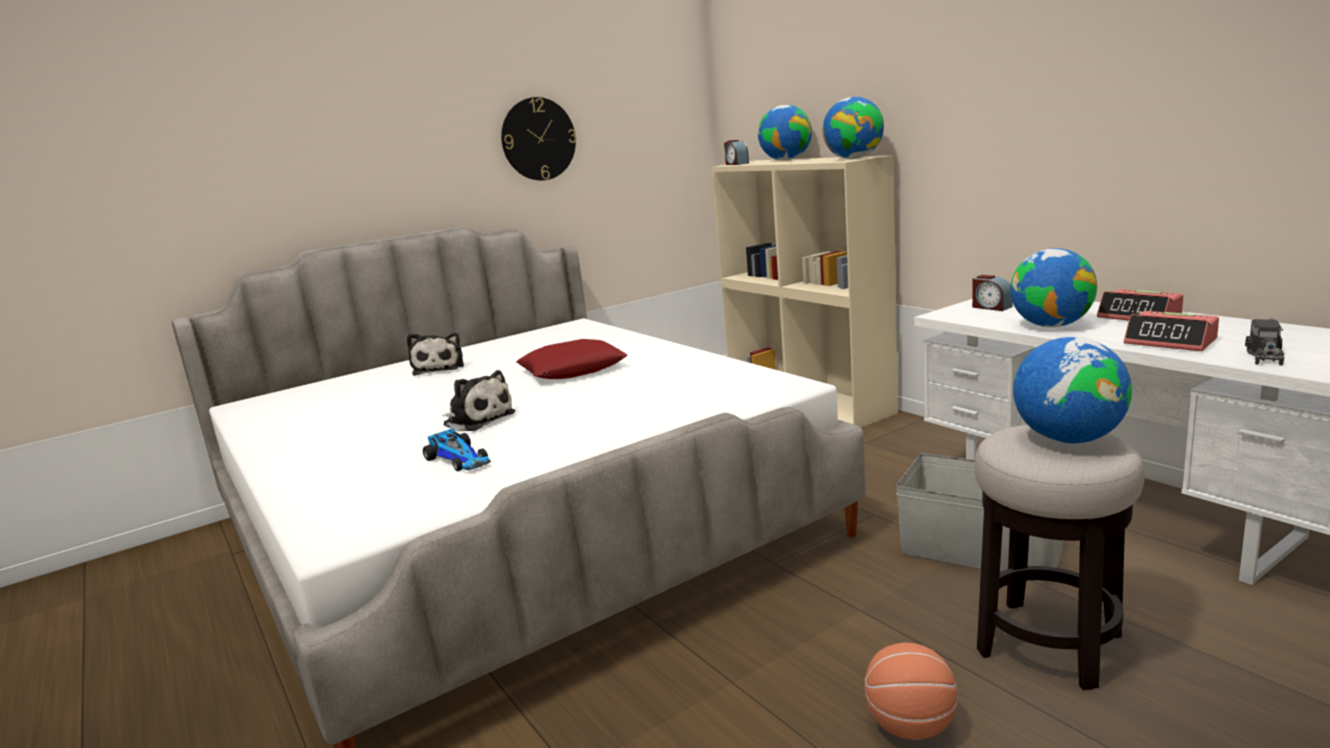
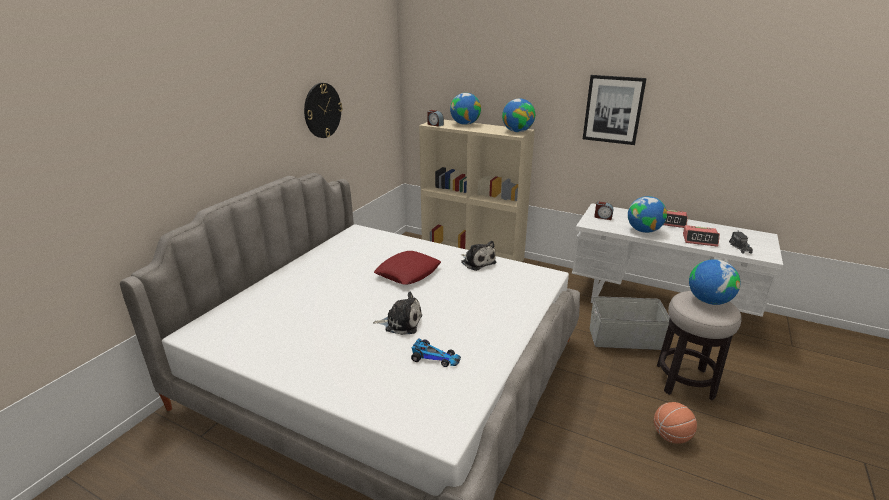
camera: 30 degrees left, 10 degrees up
(439, 368) = (310, 279): plush toy -> plush toy (477, 262)
(1021, 92) = (613, 109): none -> picture

